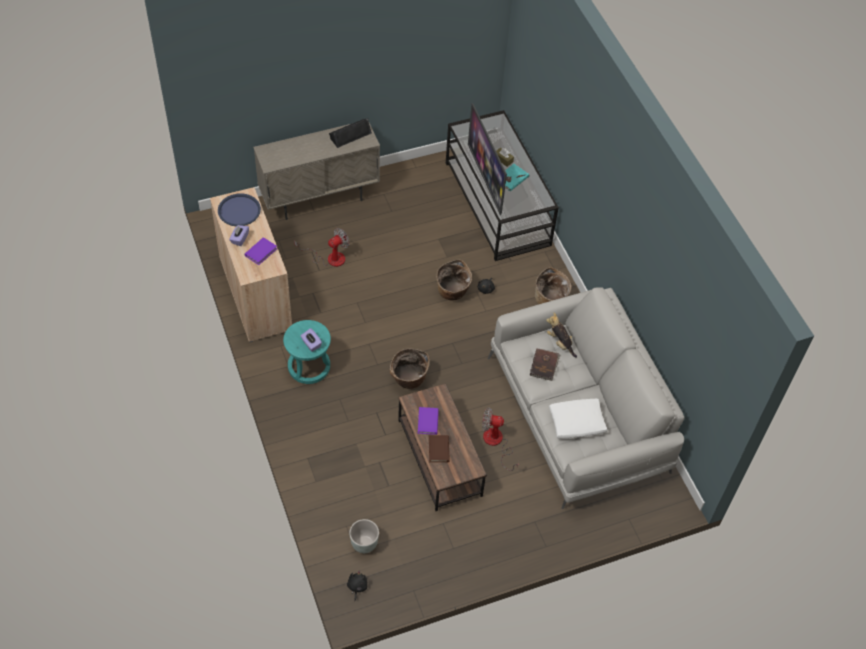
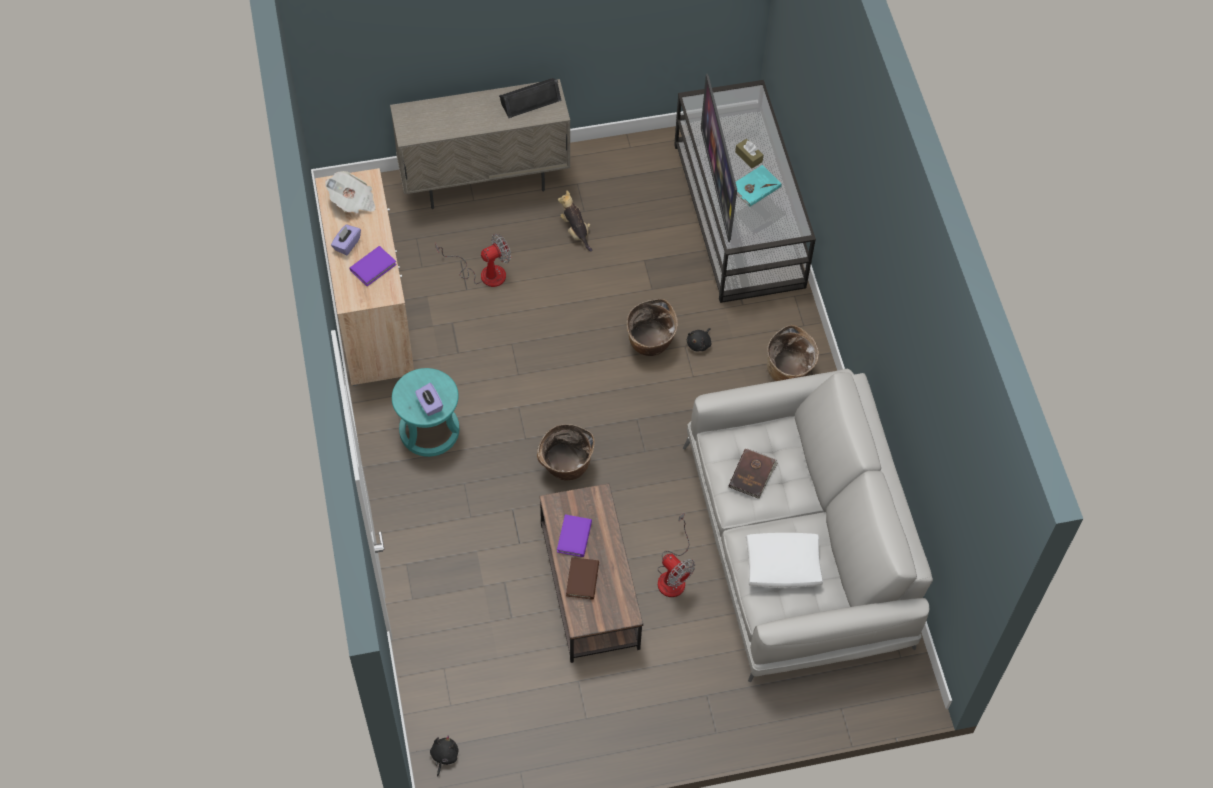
camera: 10 degrees right, 5 degrees up
(239, 210) = (353, 201): blue tray -> newspaper
(364, 544) = (463, 697): grey planter -> none
(496, 443) = (673, 574): fan -> fan turned 150 degrees counterclockwise
(560, 343) = (781, 443): plush toy -> plush toy (575, 231)

